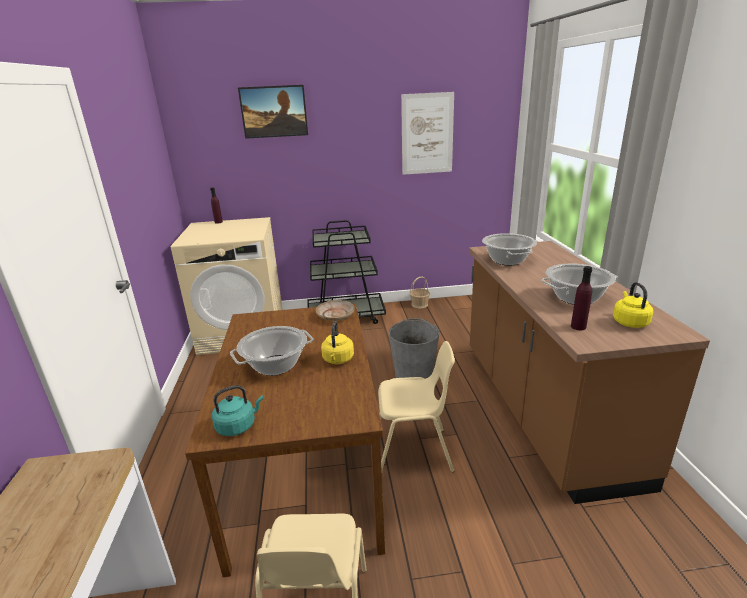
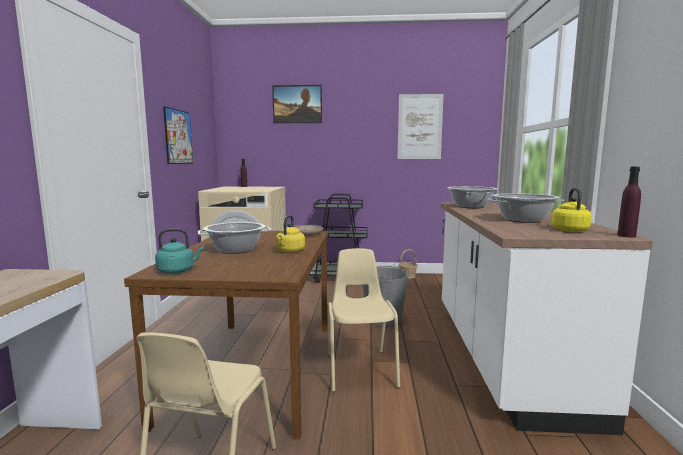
camera: 10 degrees right, 15 degrees down
(136, 186) = (178, 137): none -> picture
(413, 452) = (360, 369): beige chair -> beige chair turned 105 degrees counterclockwise
(542, 411) = (503, 356): brown counter -> white counter
(578, 327) = (514, 229): purple bottle -> purple bottle (626, 236)

